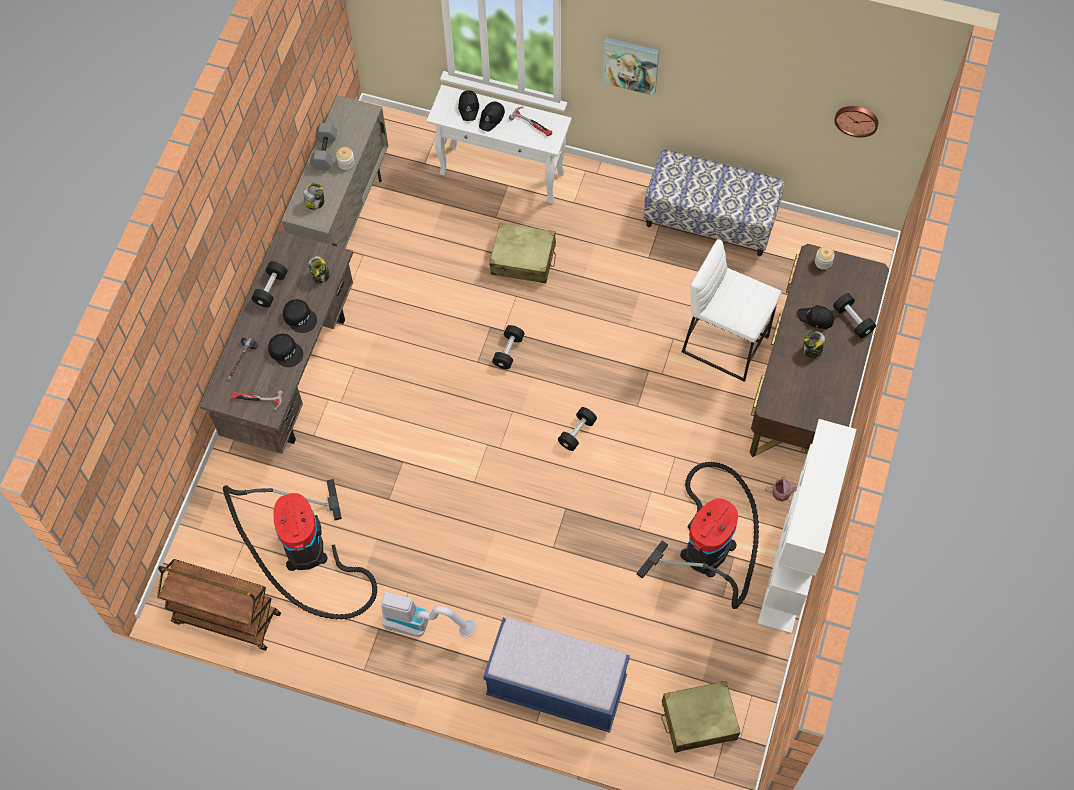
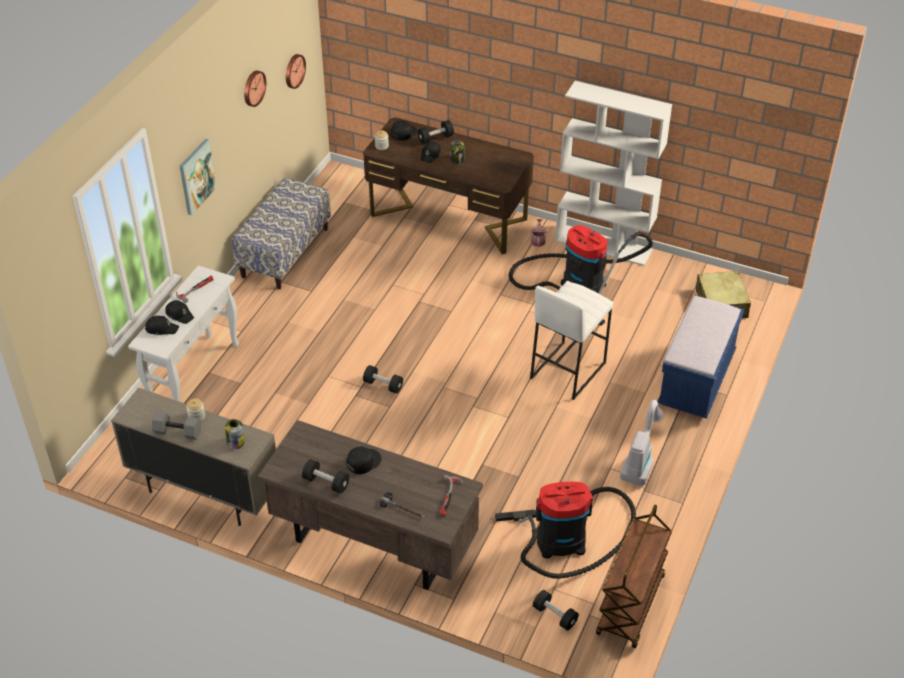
camera: 85 degrees left, 20 degrees down
(286, 351) = (399, 473): black cap -> black cap (403, 132)
(320, 275) = (319, 444): jar -> none
(523, 259) = (291, 368): beige suitcase -> none
(577, 433) = (470, 348): black dumbbell -> black dumbbell (555, 615)
(725, 344) = (403, 256): white stool -> white stool (567, 370)
(767, 76) = (253, 88): none -> wall clock

